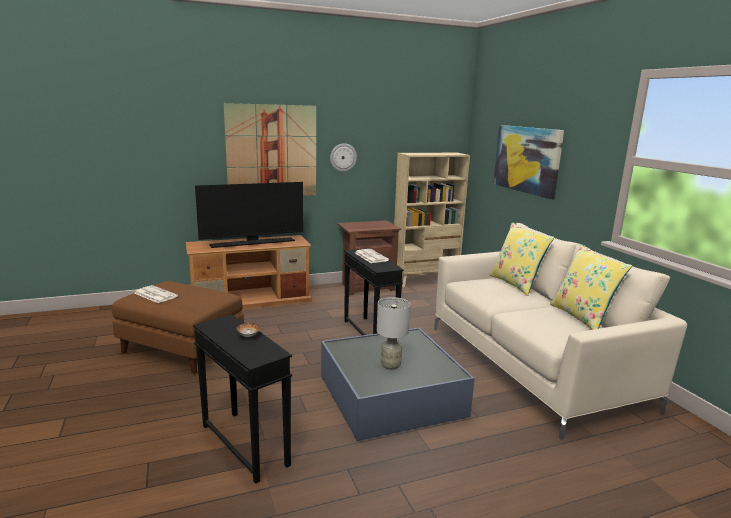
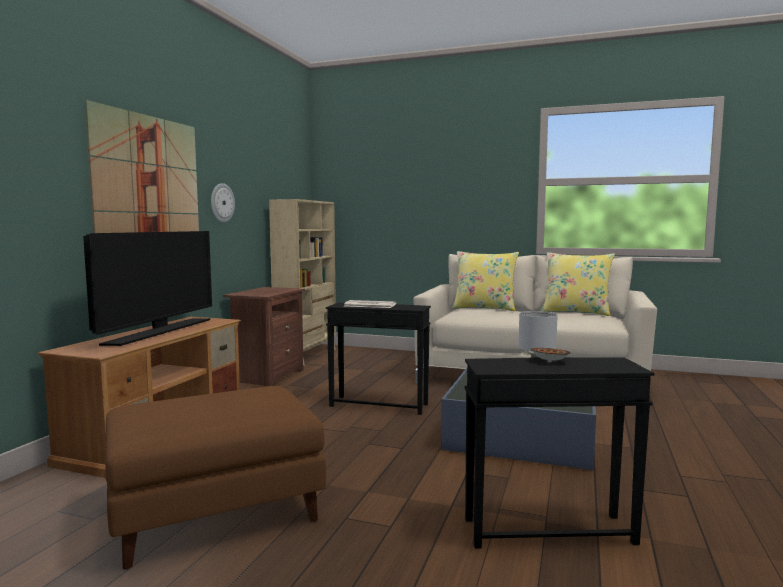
camera: 50 degrees left, 10 degrees down
(155, 295) = (177, 418): newspaper -> none
(526, 159) = (413, 198): picture -> none

